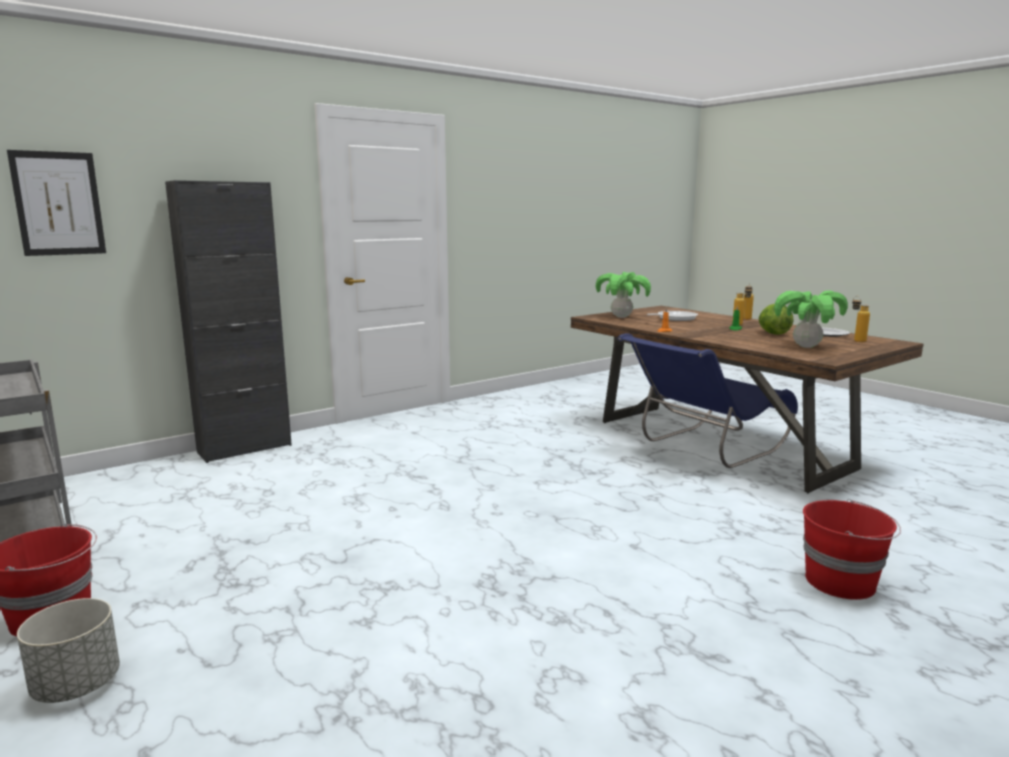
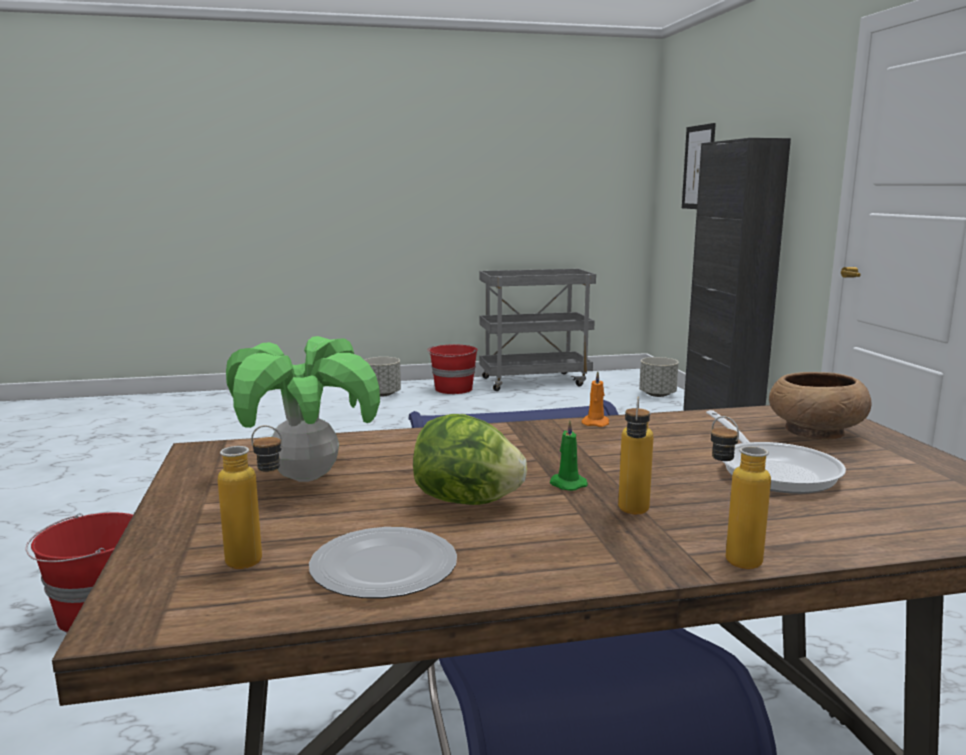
camera: 115 degrees right, 0 degrees up
(122, 478) = (657, 394): none -> grey planter
(621, 317) = (814, 432): potted plant -> brown bowl

